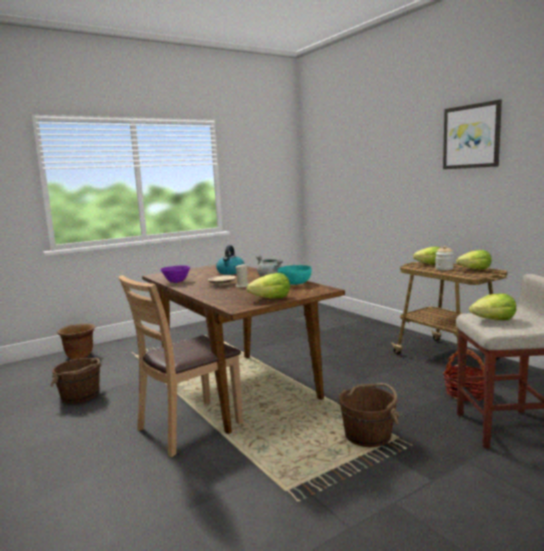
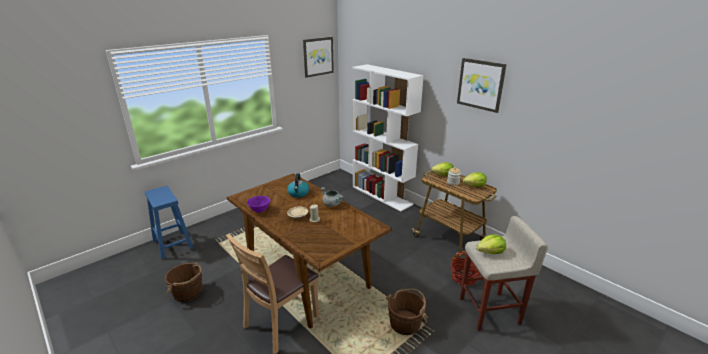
camera: 10 degrees left, 15 degrees up
(80, 355) = (172, 244): brown planter -> blue stool
(271, 298) = (341, 242): lettuce -> none
(275, 152) = (318, 56): none -> picture
(295, 283) = (353, 215): turquoise bowl -> none
(356, 319) = (382, 195): none -> white bookcase

